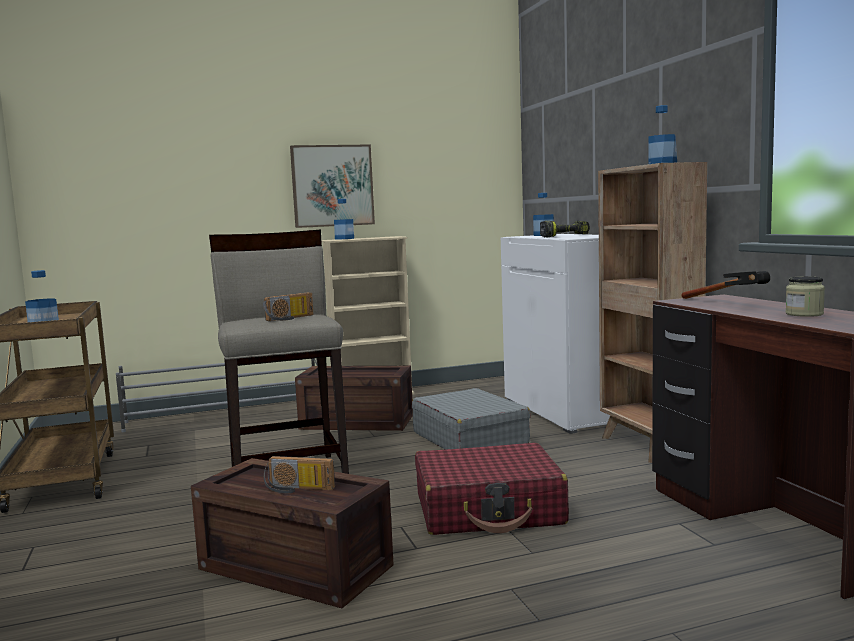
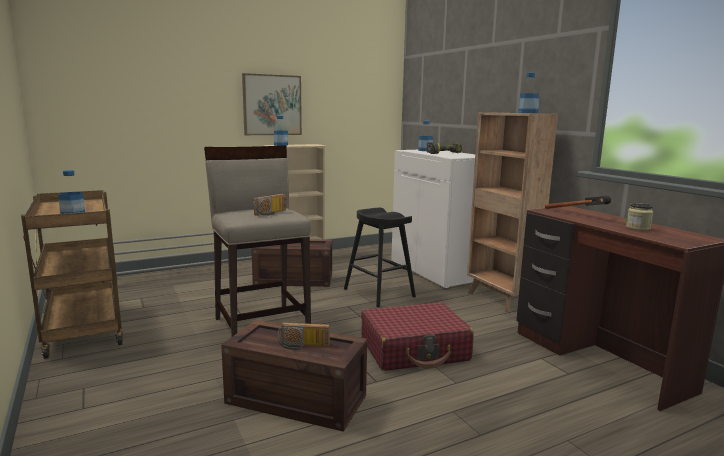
camera: 10 degrees left, 5 degrees up
(469, 438) = (379, 293): grey suitcase -> black stool

